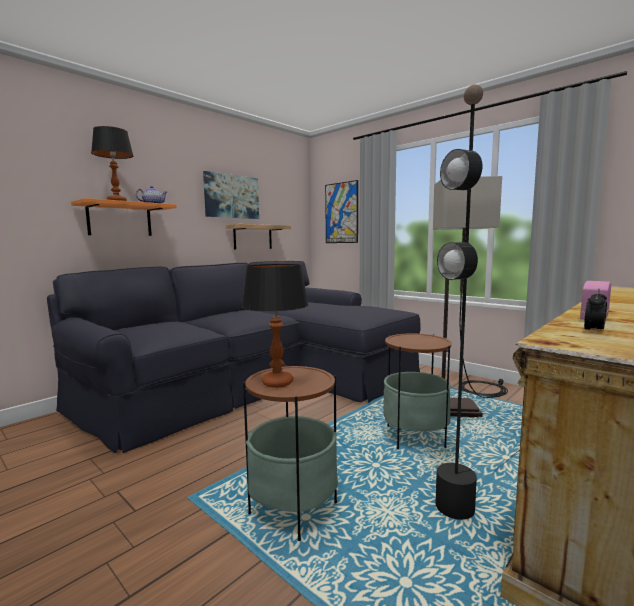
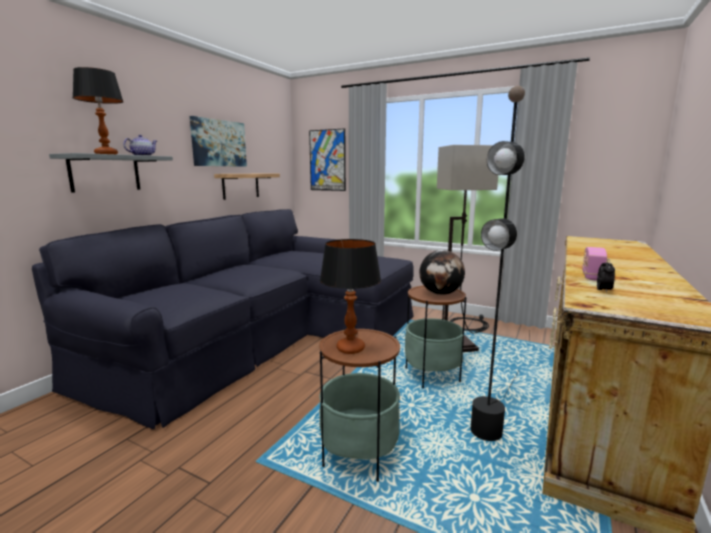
camera: 15 degrees left, 5 degrees up
(120, 220) = (105, 173): orange shelf -> grey shelf
(422, 341) = (441, 293): none -> globe

